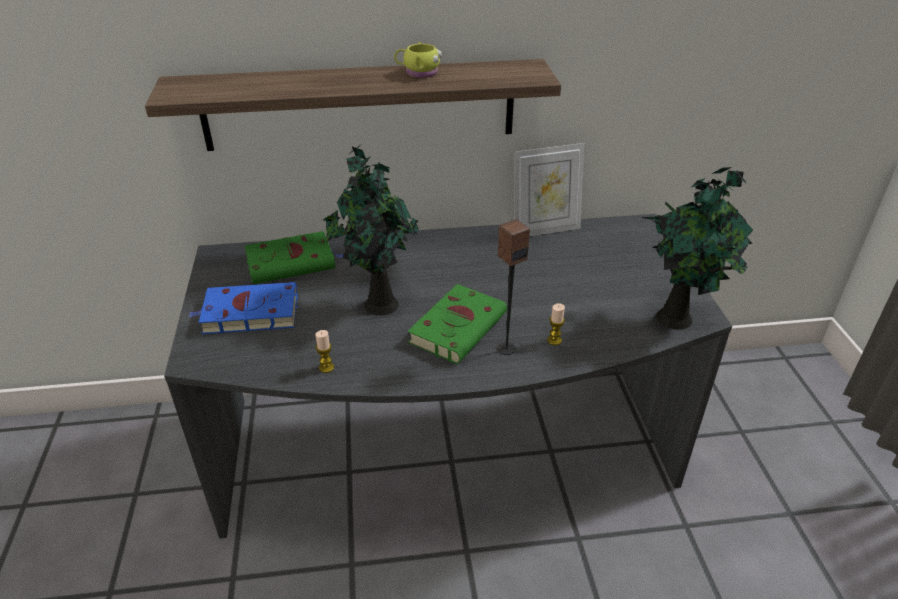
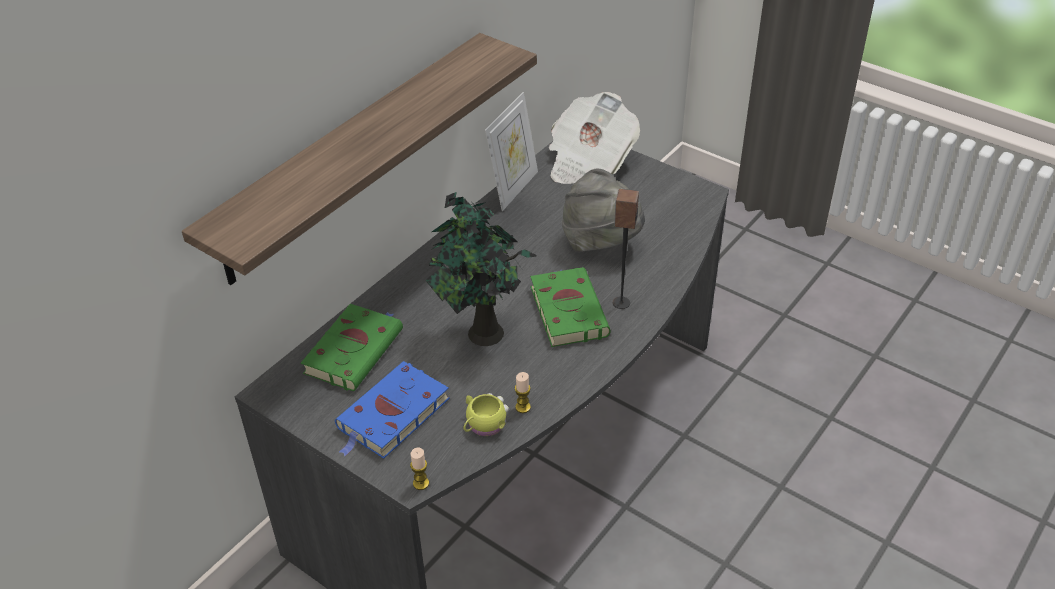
camera: 45 degrees left, 5 degrees up
(418, 73) = (411, 99): yellow mug -> yellow mug (484, 426)
(554, 340) = (642, 274): candle -> candle (421, 483)
(555, 300) = (601, 243): none -> grey hat
(631, 242) = (589, 161): none -> newspaper
(677, 318) = (693, 205): potted plant -> none

